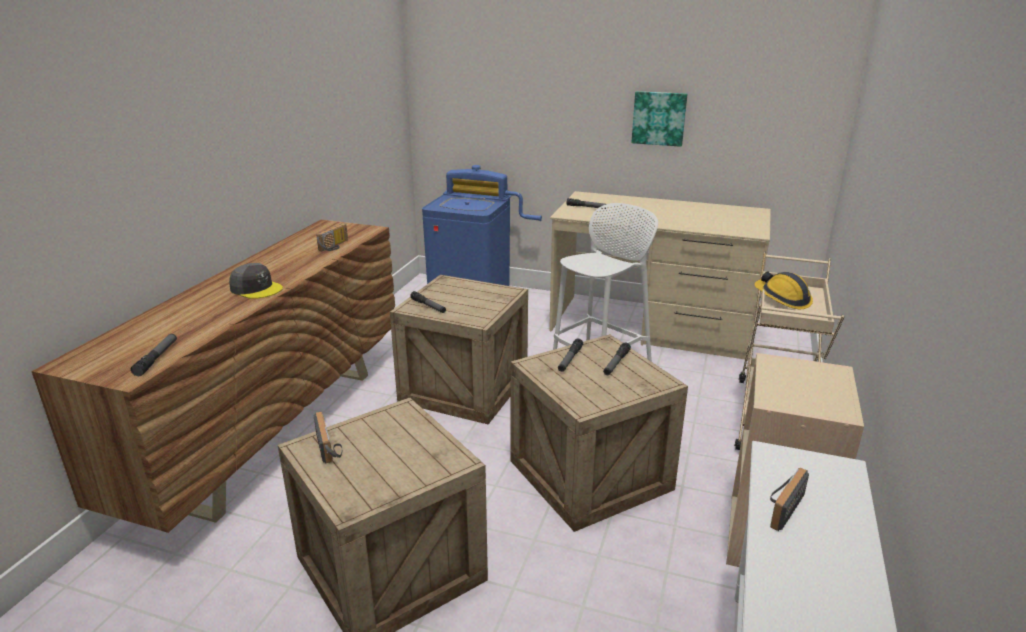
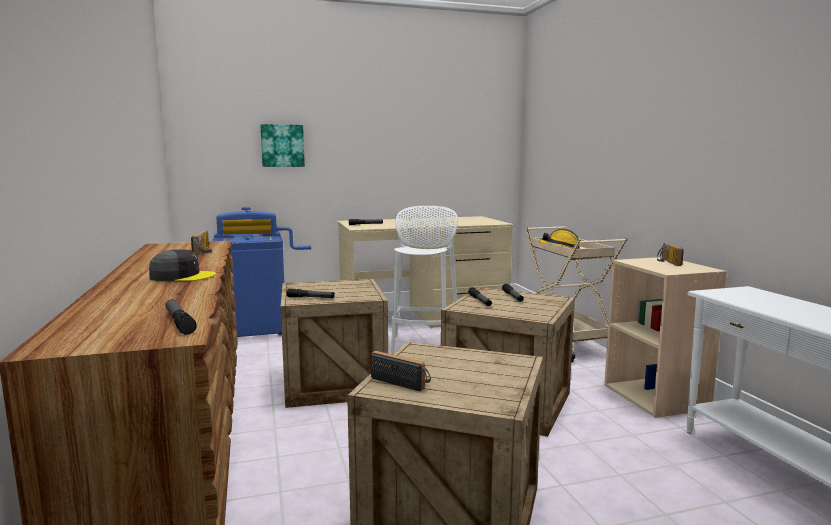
camera: 35 degrees left, 15 degrees down
(659, 118) = (397, 157): picture -> picture (282, 145)
(780, 506) = (764, 306): radio -> radio (667, 262)

